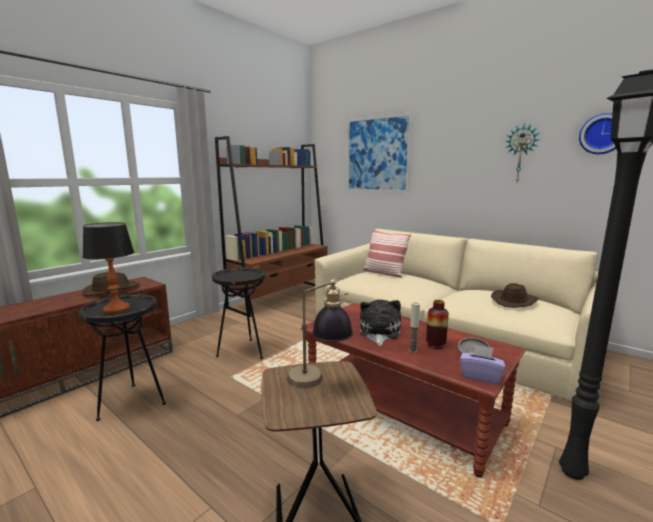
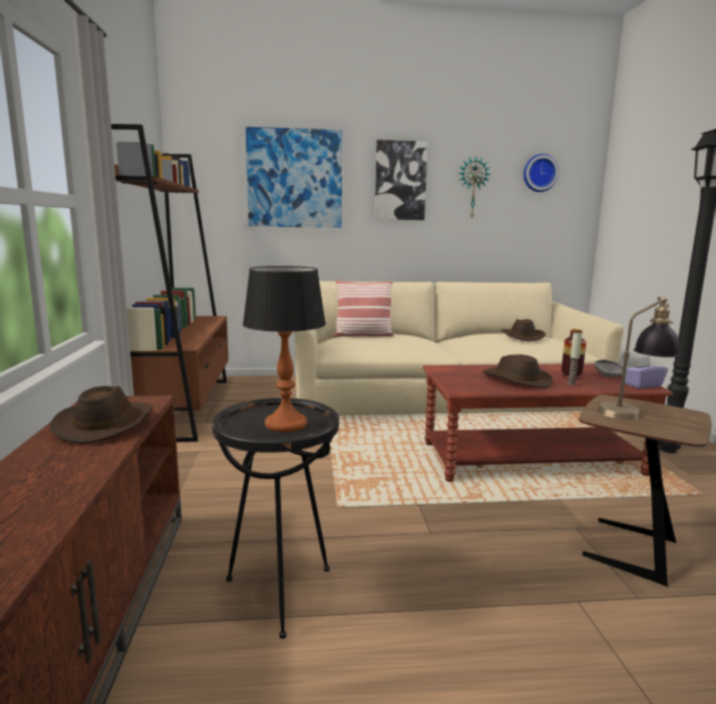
camera: 45 degrees left, 0 degrees up
(243, 351) = (286, 478): black side table -> none
(379, 332) = (515, 380): plush toy -> brown hat
(452, 151) = (400, 181): none -> picture

